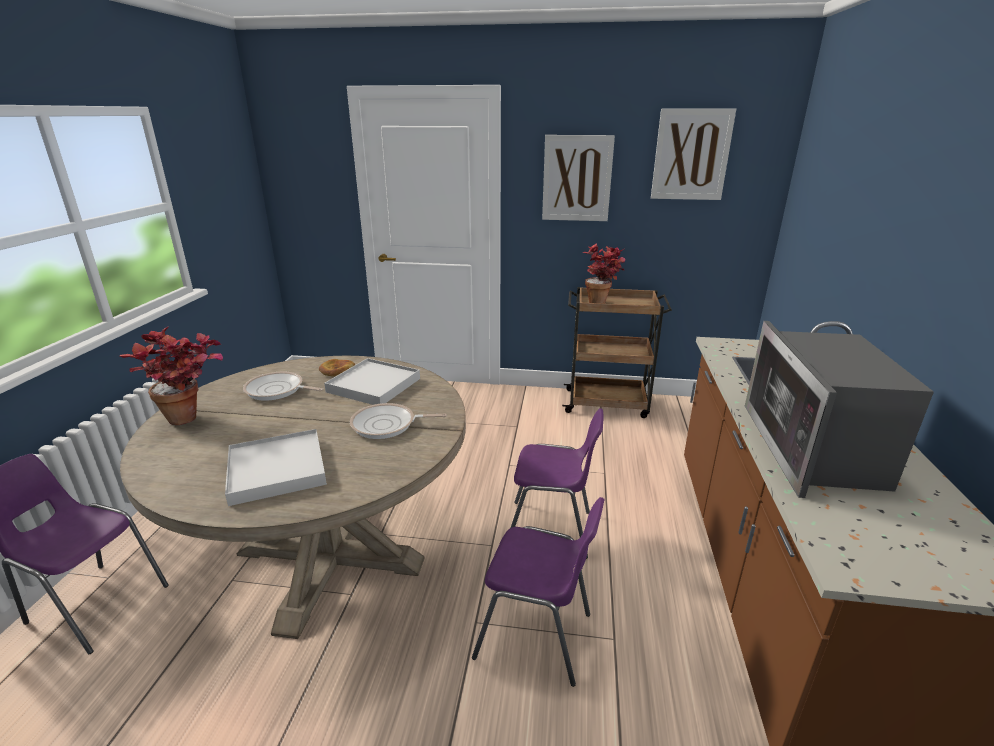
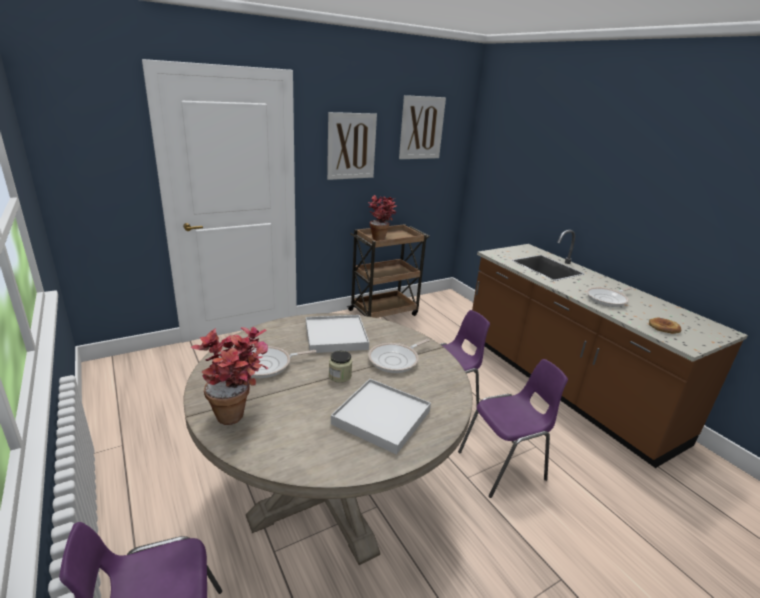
camera: 40 degrees left, 0 degrees up
(312, 420) = (340, 376): none -> jar
(337, 370) = (286, 334): bread -> bread (663, 328)
(812, 448) = (608, 299): microwave -> frying pan

